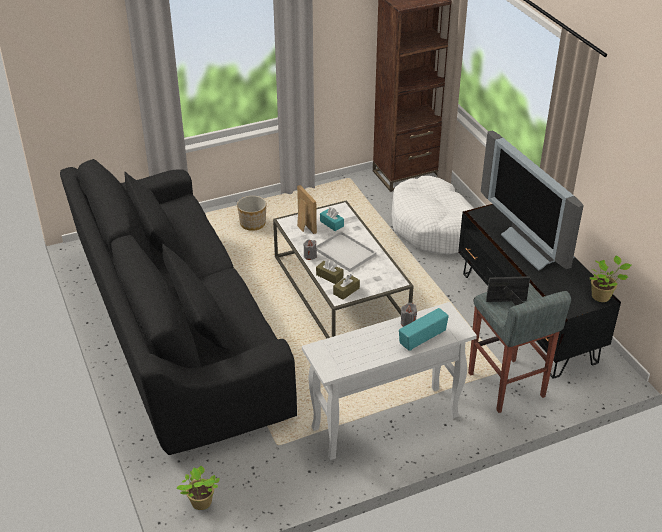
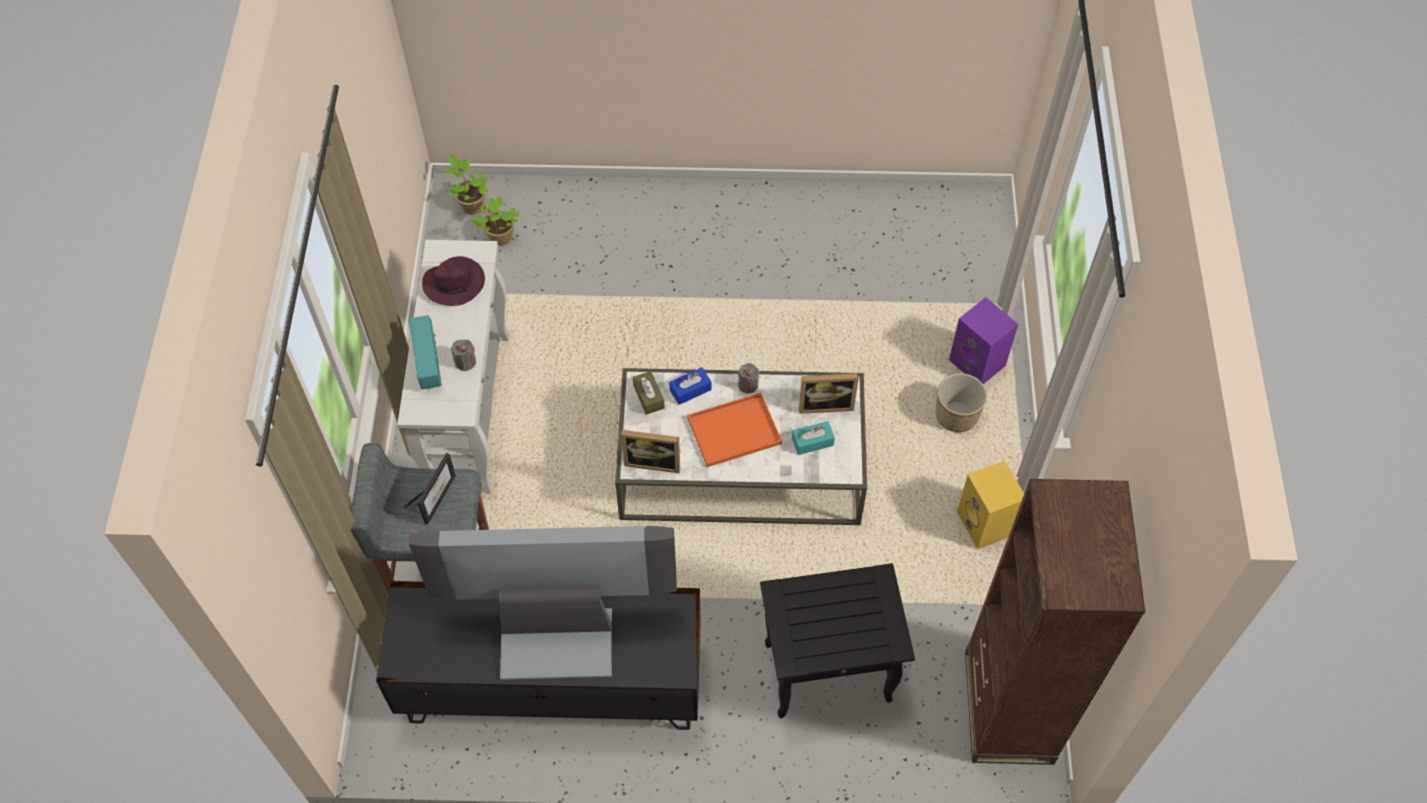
camera: 115 degrees right, 20 degrees up
(176, 330) = (756, 256): black sofa -> none
(212, 224) = (978, 364): none -> purple speaker
(315, 200) = (986, 525): none -> yellow speaker
(329, 276) = (690, 390): brown tissue box -> blue tissue box
(344, 252) = (735, 429): white tray -> orange tray
(351, 352) = (455, 283): none -> purple hat
(388, 275) = (653, 461): none -> picture frame
(434, 227) = (829, 670): white dog bed -> black side table
(602, 296) = (401, 663): potted plant -> potted plant (499, 238)

